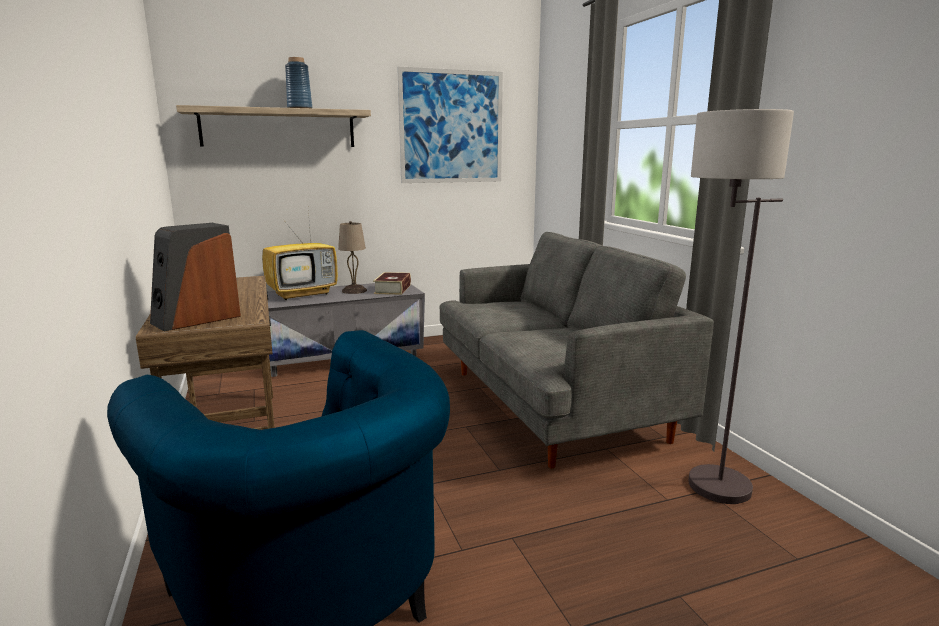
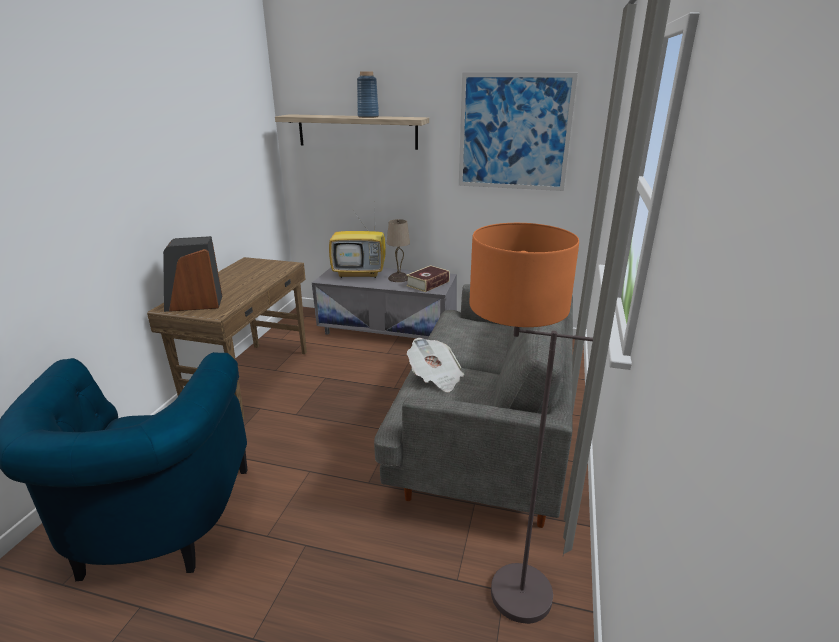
camera: 35 degrees right, 10 degrees up
(526, 338) = (435, 377): none -> newspaper
(704, 490) = (502, 590): grey floor lamp -> orange floor lamp

